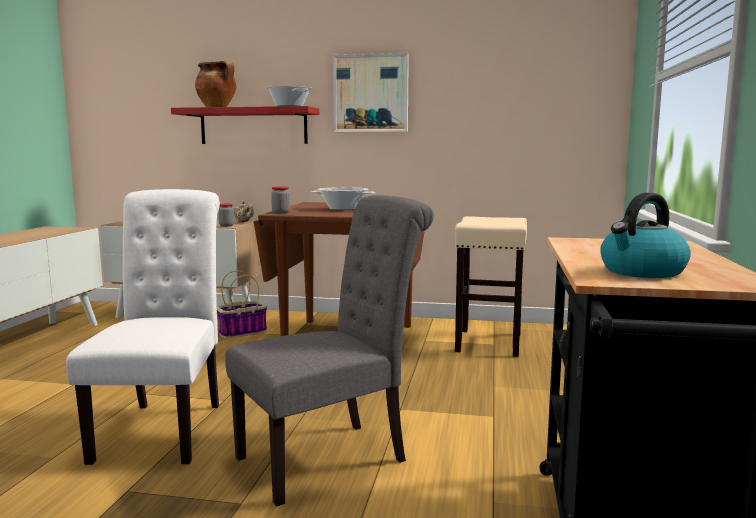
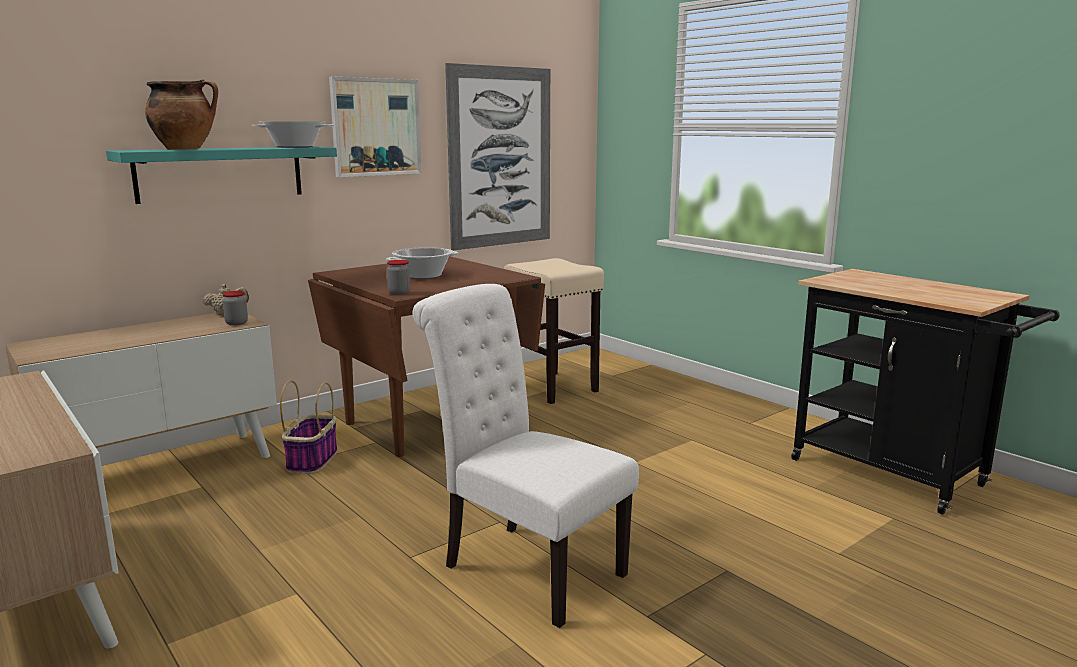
camera: 50 degrees left, 5 degrees up
(253, 126) = (220, 173): red shelf -> turquoise shelf
(331, 457) = (688, 513): grey chair -> none
(496, 120) = (500, 157): none -> picture
(642, 272) = (954, 296): kettle -> none

